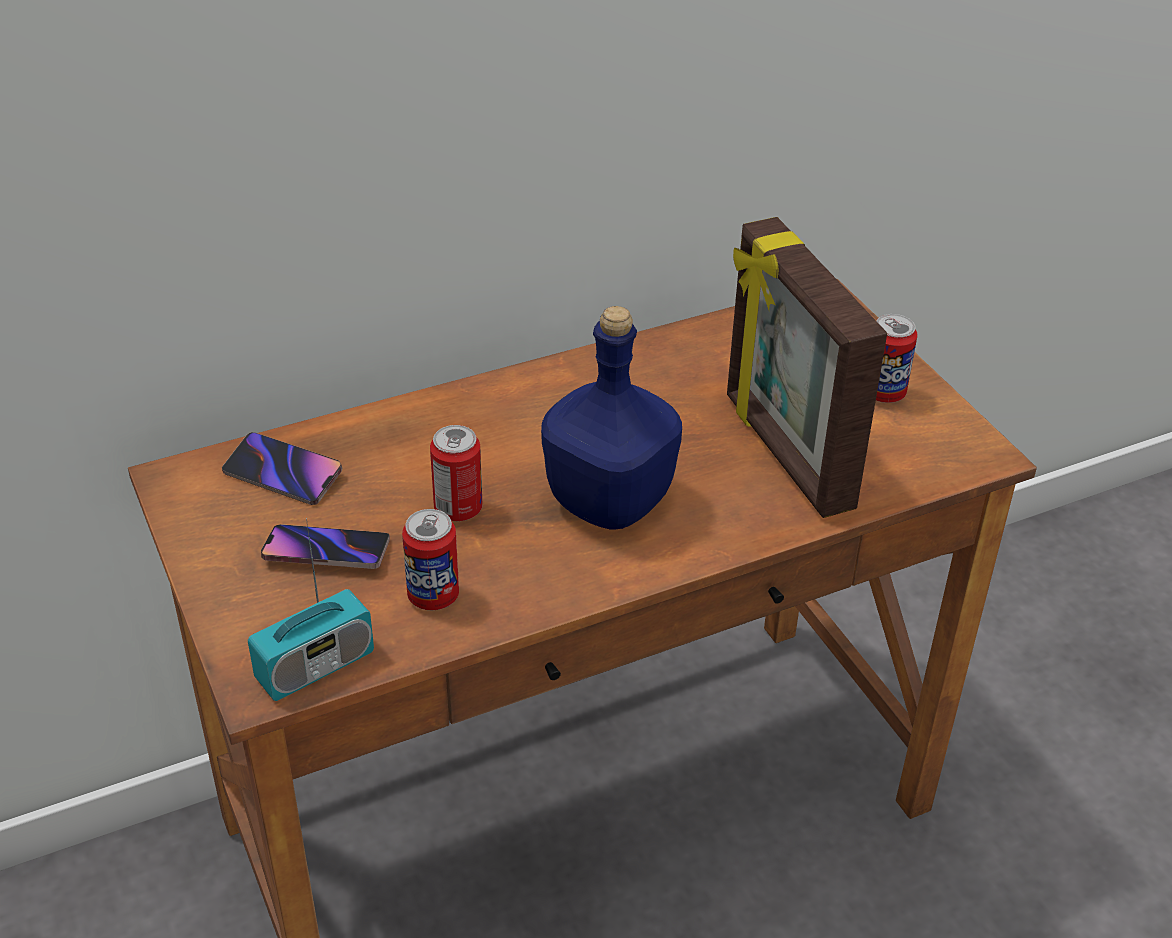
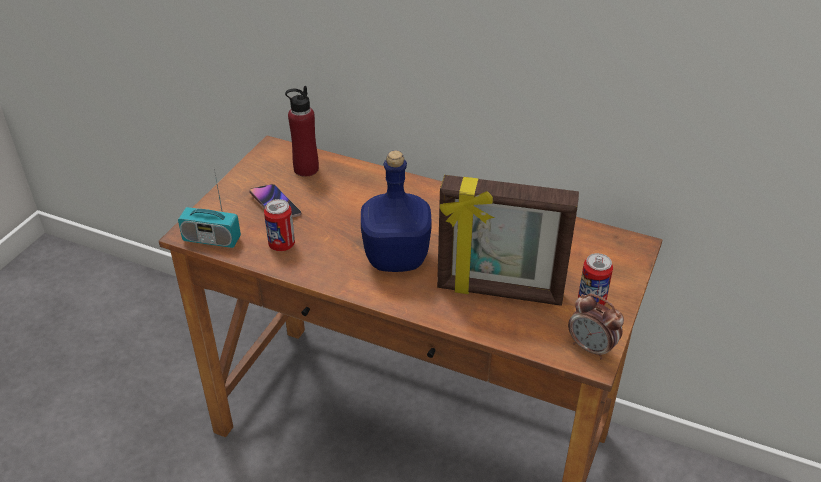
camera: 50 degrees right, 0 degrees up
(283, 473) = (306, 169): phone -> red bottle
(458, 509) = (339, 222): can -> none
(785, 453) = (499, 292): picture frame -> picture frame turned 105 degrees counterclockwise
(962, 443) = (591, 348): none -> alarm clock

